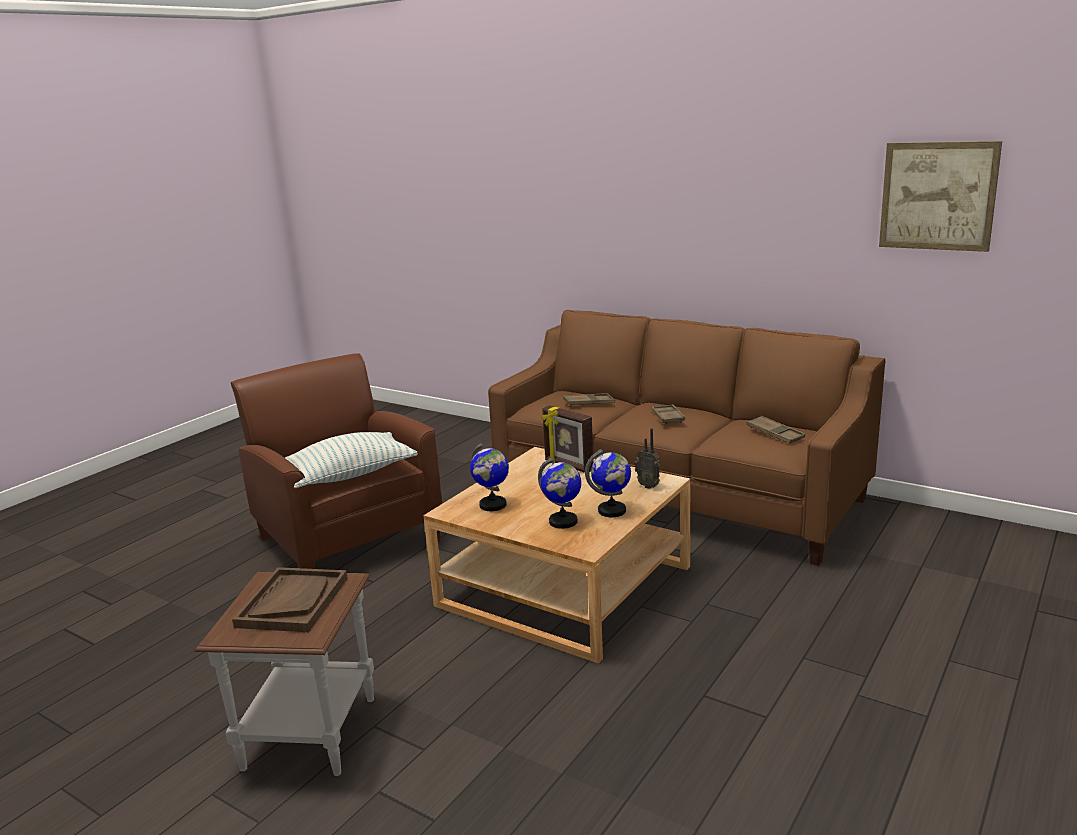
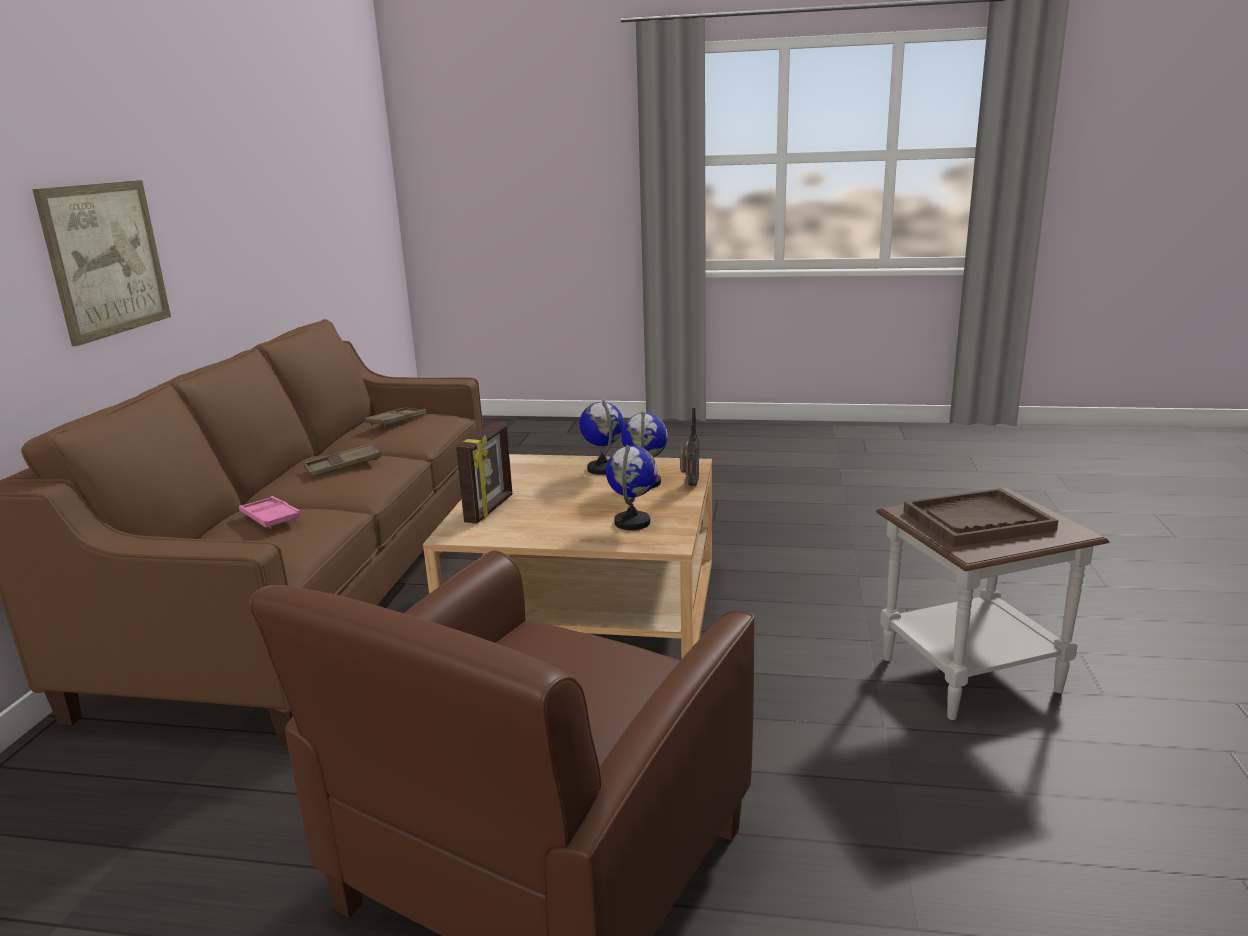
camera: 115 degrees left, 0 degrees up
(348, 475) = (600, 665): pillow -> none
(589, 403) = (270, 518): brown tray -> pink tray
(648, 486) = (530, 465): radio -> radio (689, 485)
(937, 196) = (284, 164): picture -> picture (106, 259)

